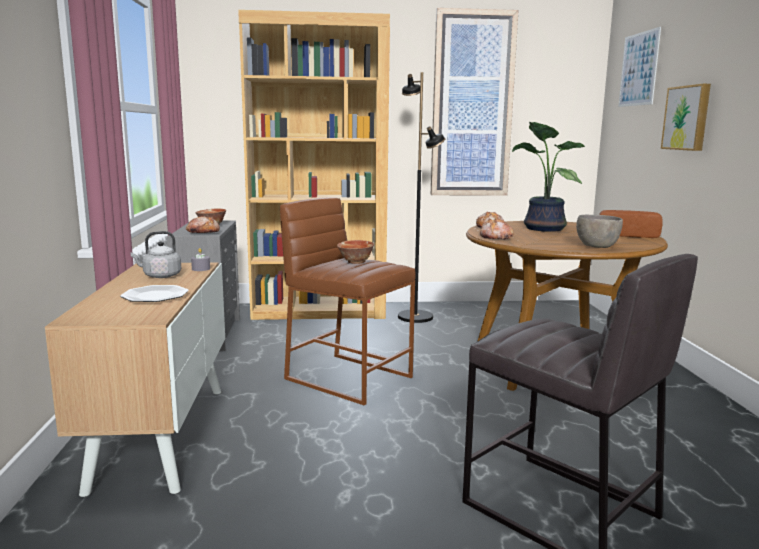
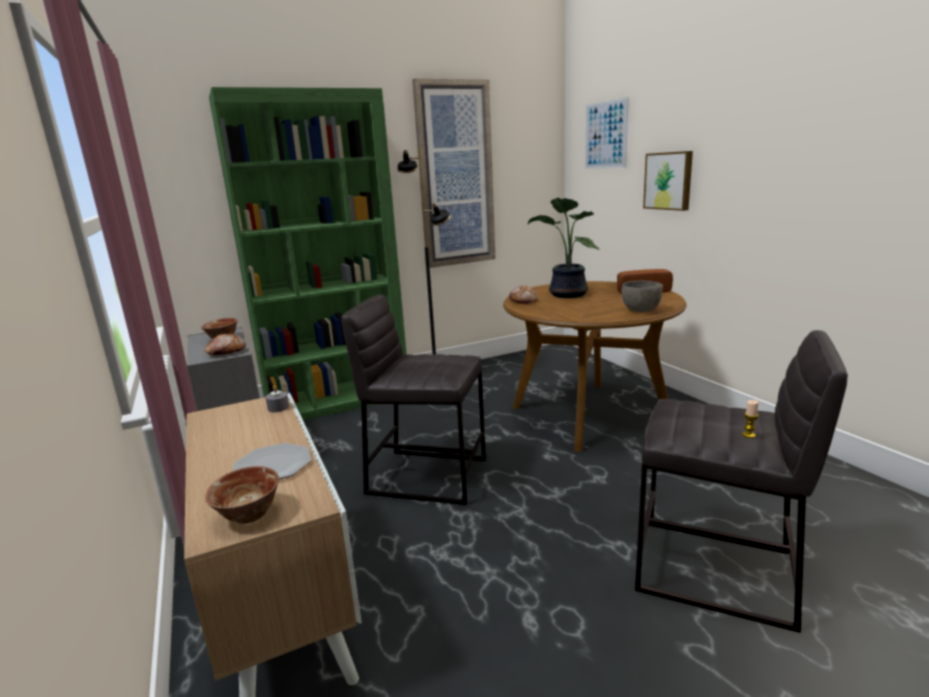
camera: 20 degrees left, 5 degrees up
(160, 276) = (242, 430): grey kettle -> none
(319, 311) = (338, 401): brown bookcase -> green bookcase
(348, 377) = (427, 475): brown stool -> grey stool
(356, 262) = (427, 362): bowl -> bowl (249, 515)
(495, 237) = (544, 313): bread -> none
(578, 349) = (748, 435): none -> candle

